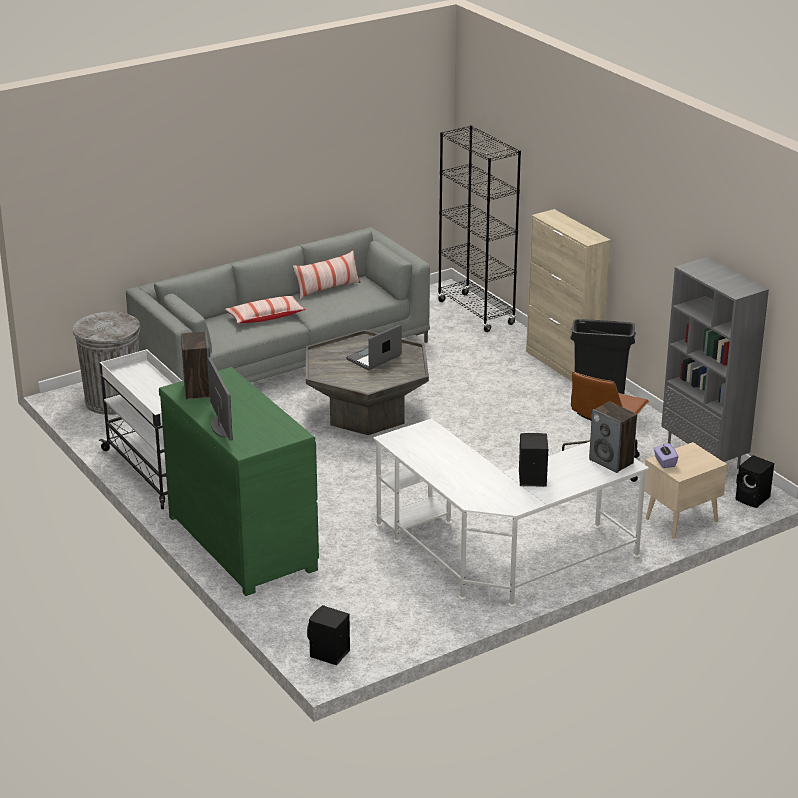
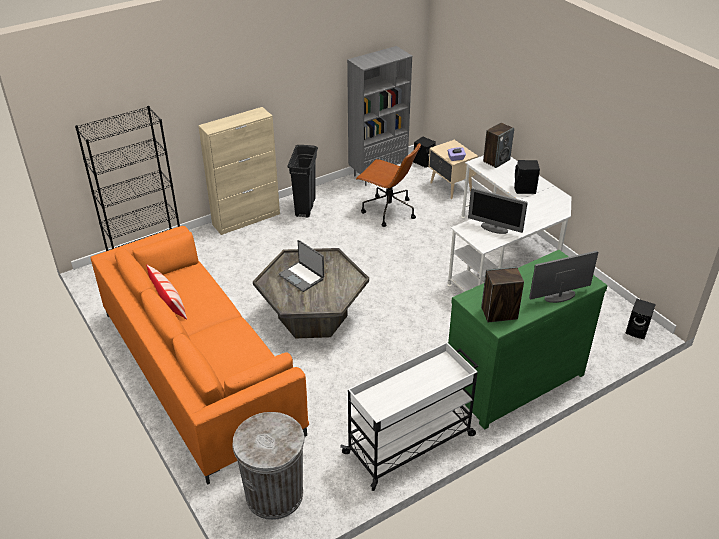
camera: 90 degrees left, 10 degrees up
(265, 317) = (221, 340): pillow -> none
(283, 356) = (199, 370): grey sofa -> orange sofa
(428, 448) = (494, 228): none -> monitor

